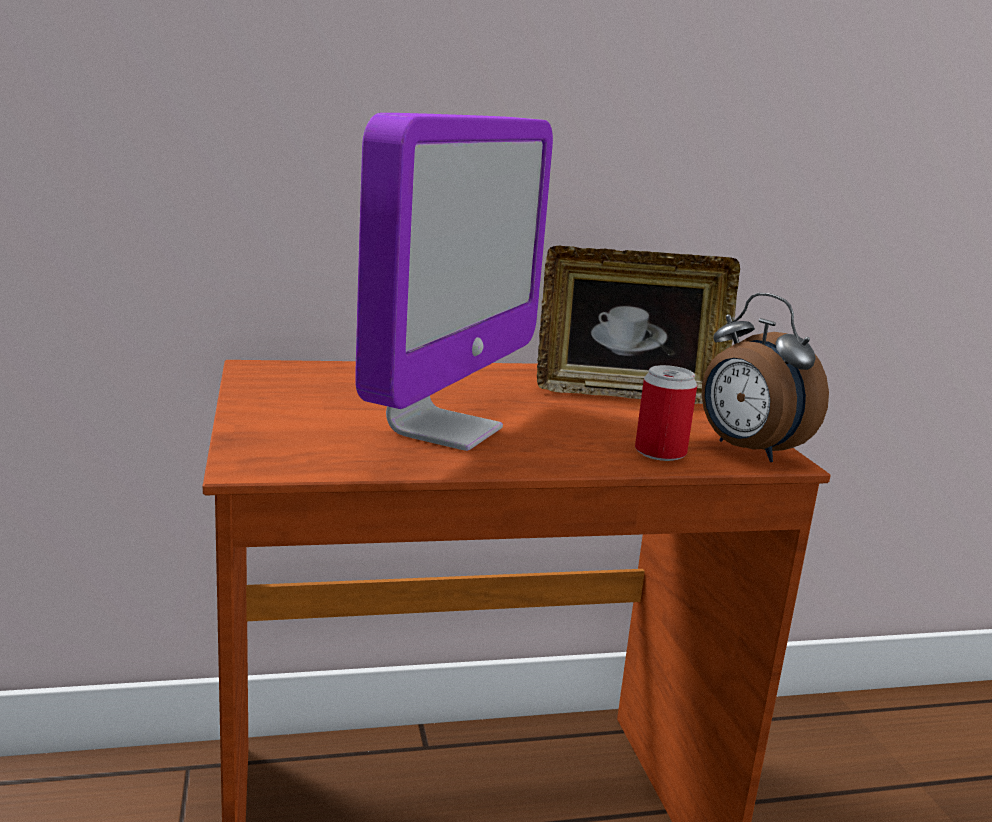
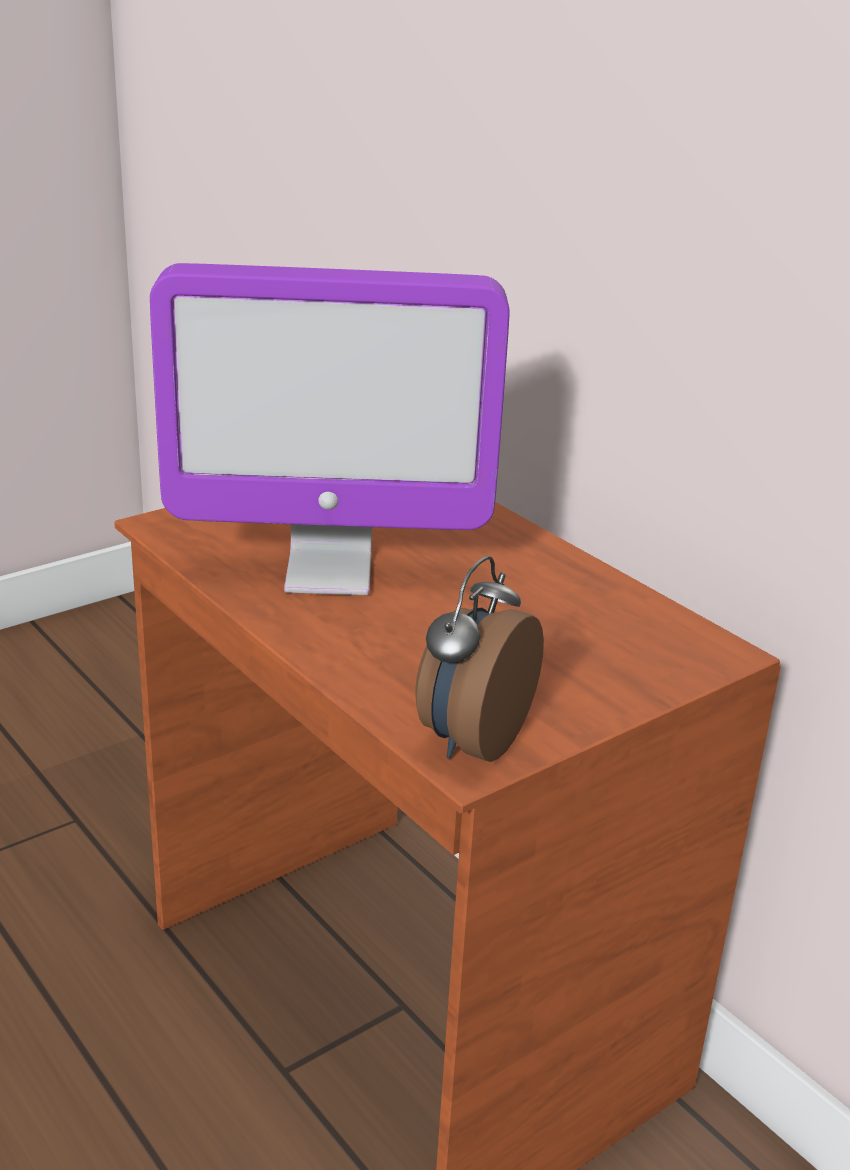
camera: 65 degrees right, 10 degrees up
(628, 393) = (586, 642): picture frame -> none
(660, 453) = (397, 687): can -> none

